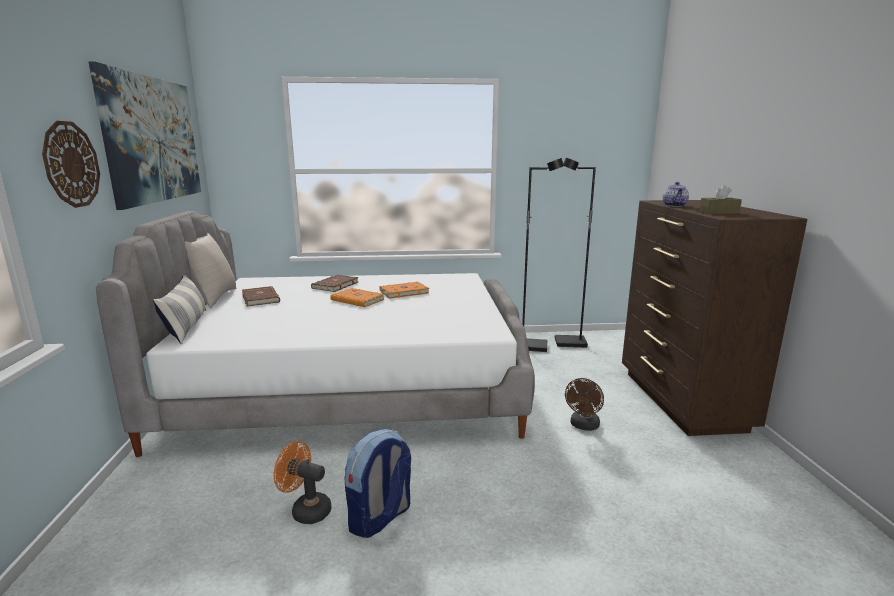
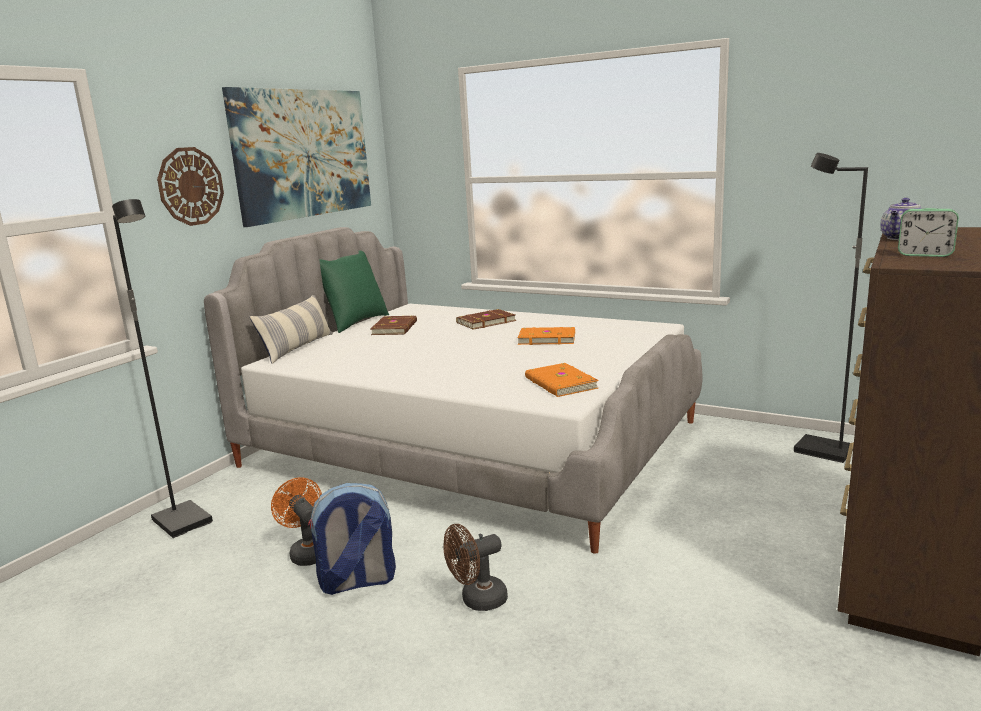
camera: 35 degrees right, 0 degrees up
(212, 298) = (355, 323): beige pillow -> green pillow
(357, 300) = (481, 342): orange book -> orange book (560, 383)
(532, 346) = (754, 444): black floor lamp -> black floor lamp (184, 521)
(583, 426) = (695, 563): brown fan -> brown fan (477, 601)
(719, 212) = (924, 255): brown tissue box -> alarm clock

